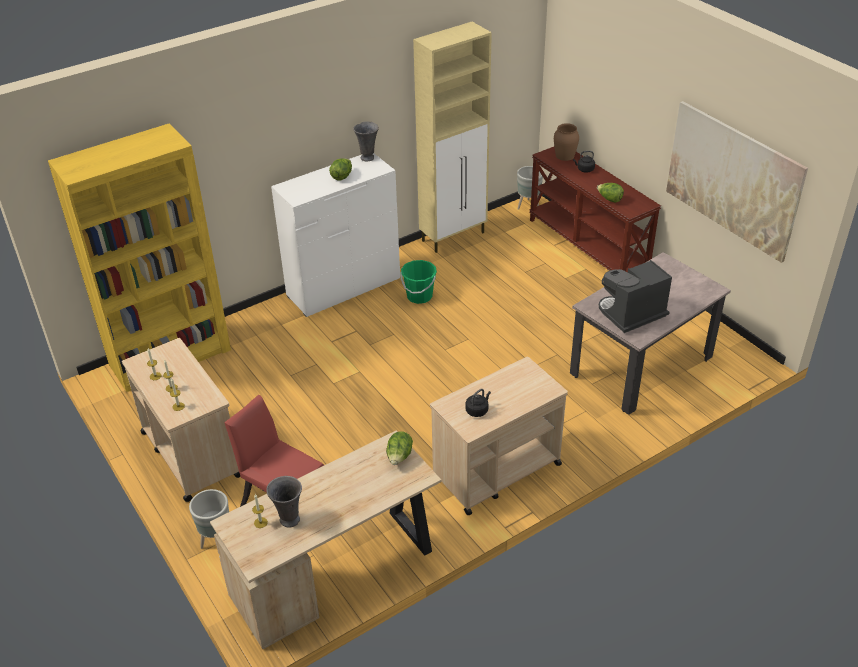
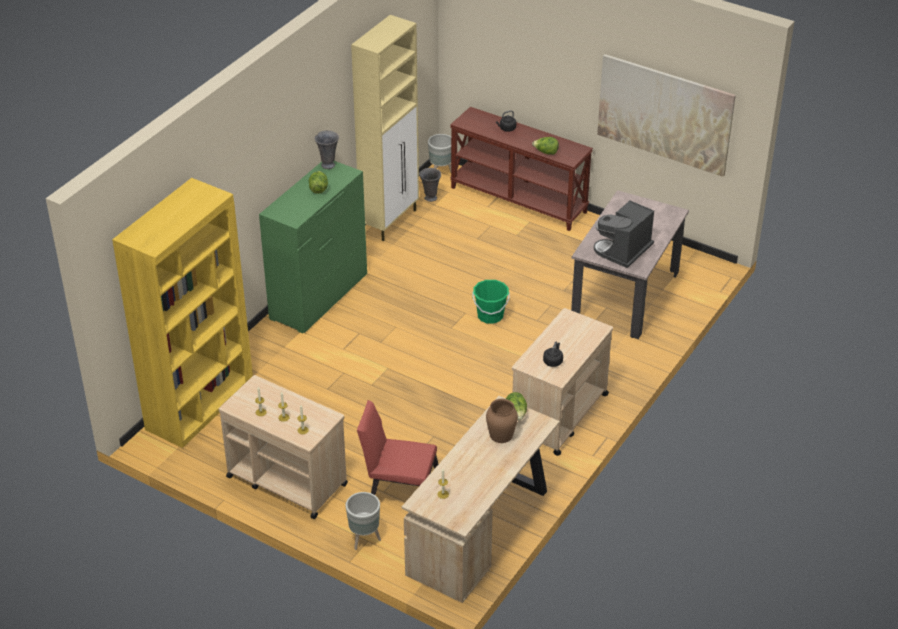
camera: 25 degrees left, 0 degrees up
(289, 519) = (463, 485): grey vase -> grey vase (430, 198)
(343, 287) = (318, 297): white dresser -> green dresser
(419, 296) = (396, 286): green bucket -> green bucket (490, 316)
(564, 156) = (480, 119): brown vase -> brown vase (501, 435)

